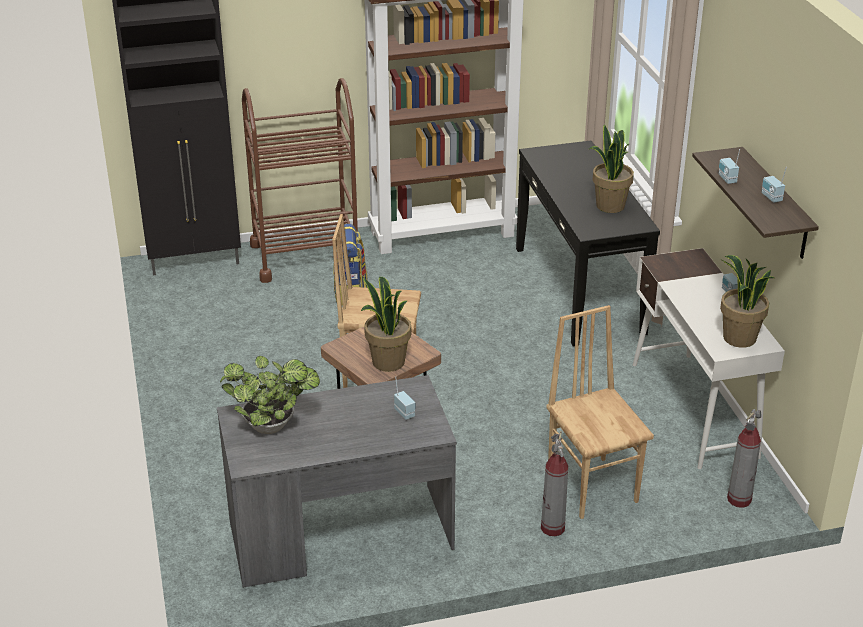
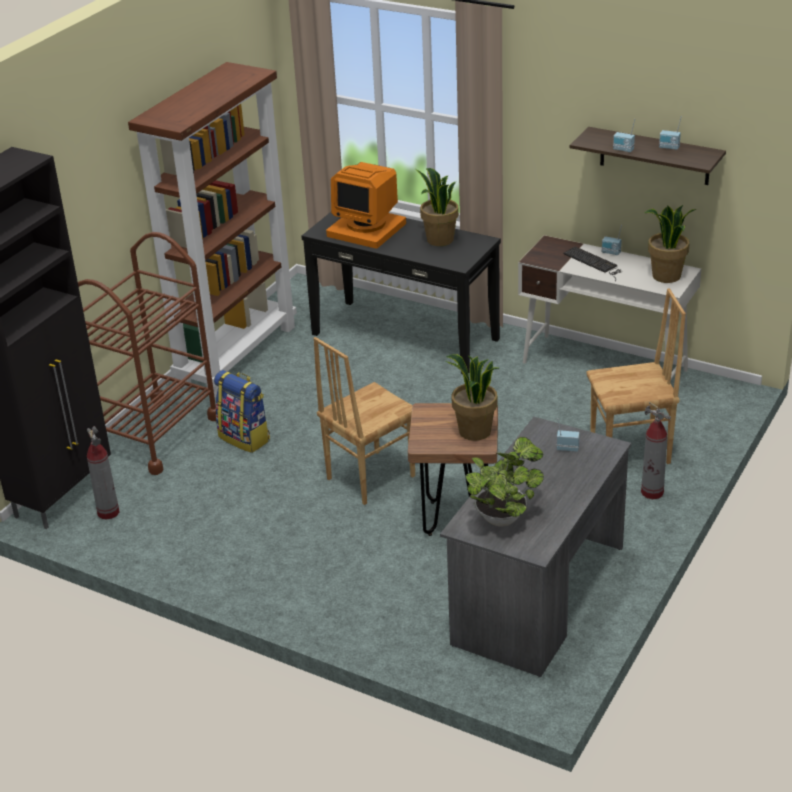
camera: 45 degrees left, 0 degrees up
(573, 169) = (367, 229): none -> monitor
(593, 486) = (631, 451): brown chair -> brown chair turned 150 degrees clockwise
(699, 292) = (594, 263): none -> keyboard
(739, 499) = (717, 401): fire extinguisher -> fire extinguisher (108, 512)

